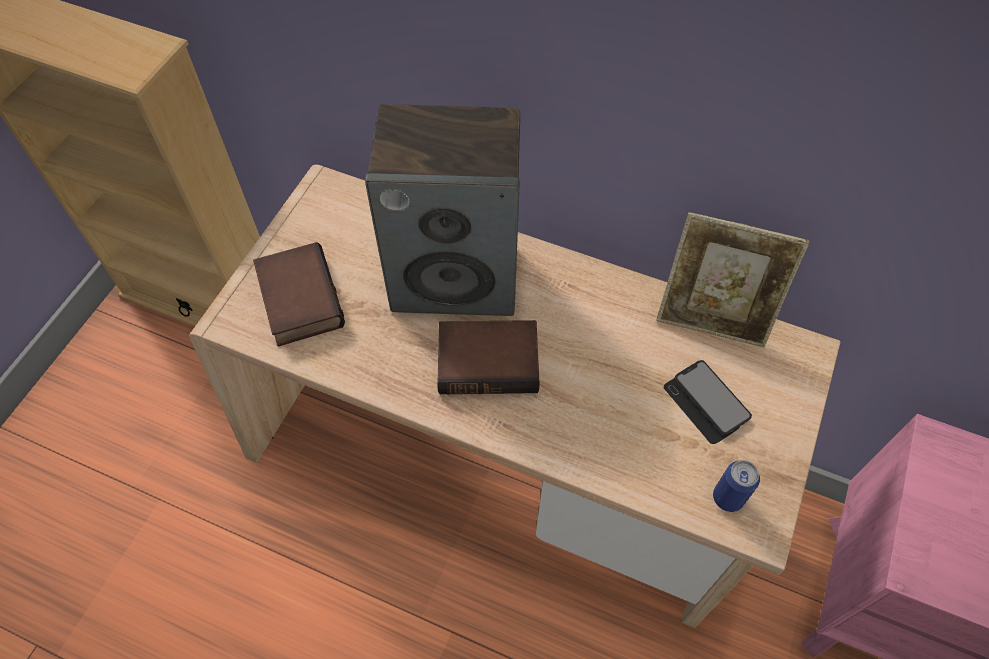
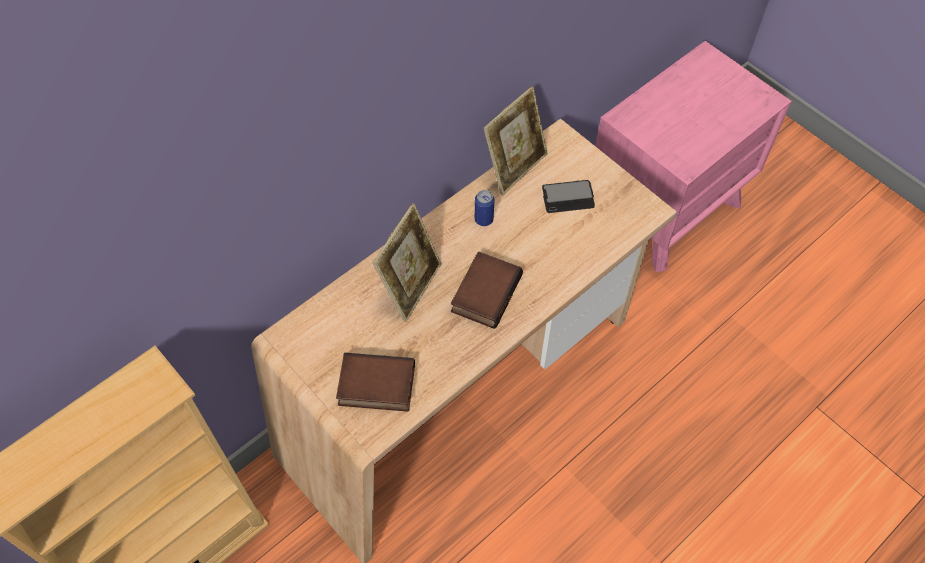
camera: 65 degrees left, 0 degrees up
(456, 277) = (411, 286): speaker -> picture frame
(728, 498) = (628, 215): can -> can (484, 219)

